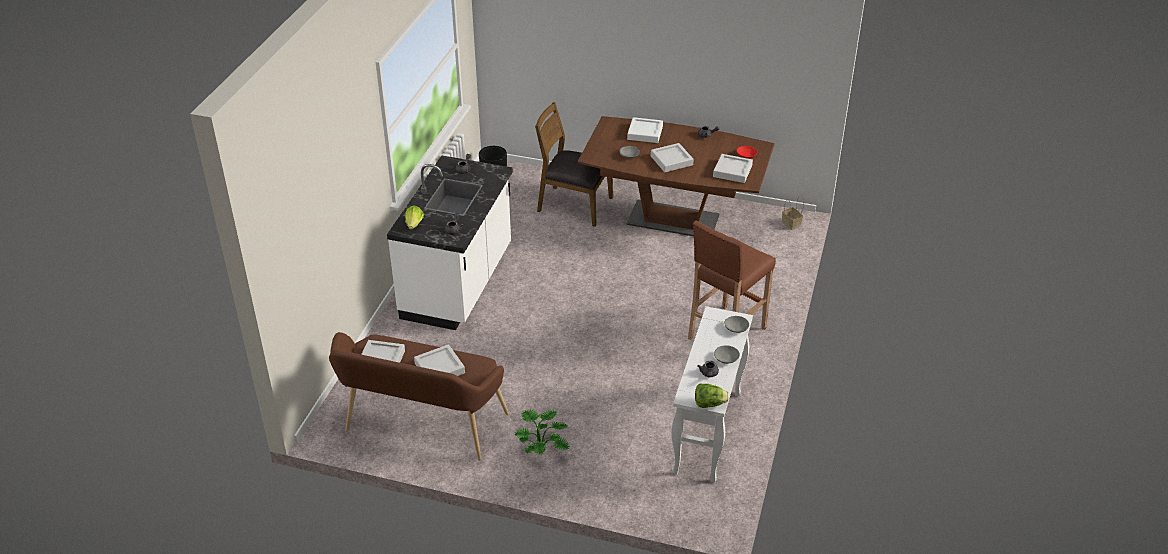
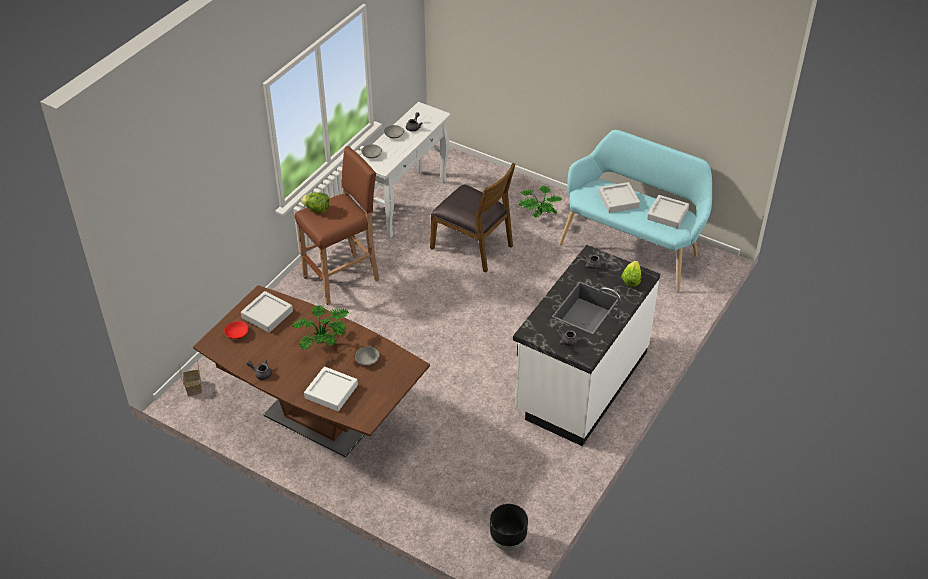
camera: 165 degrees left, 5 degrees up
(422, 426) = (633, 248): brown bench -> turquoise bench
(574, 205) = (422, 467): brown chair -> brown chair (473, 246)
(671, 160) = (324, 342): grey tray -> potted plant
(709, 404) = (425, 108): lettuce -> lettuce (316, 209)

